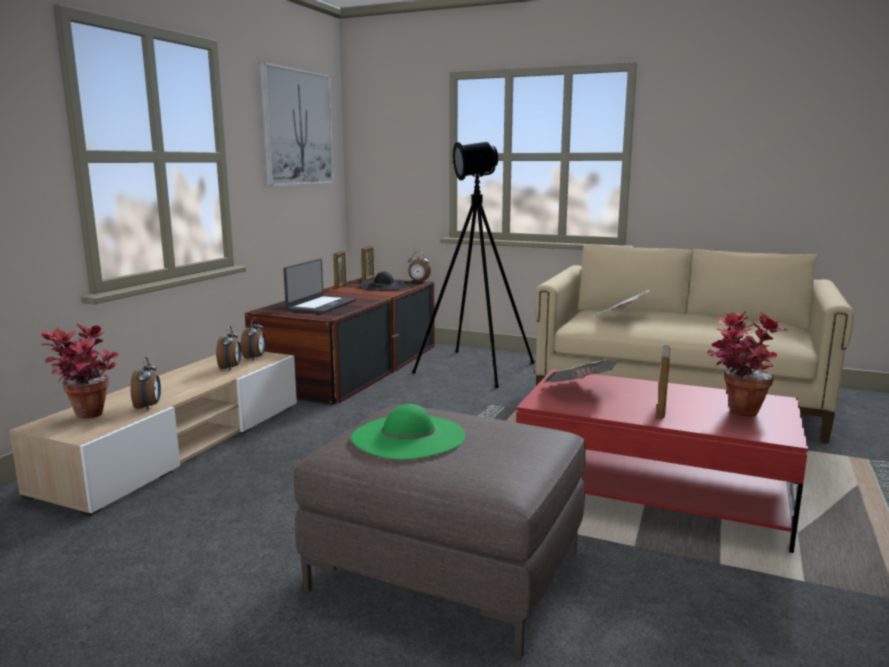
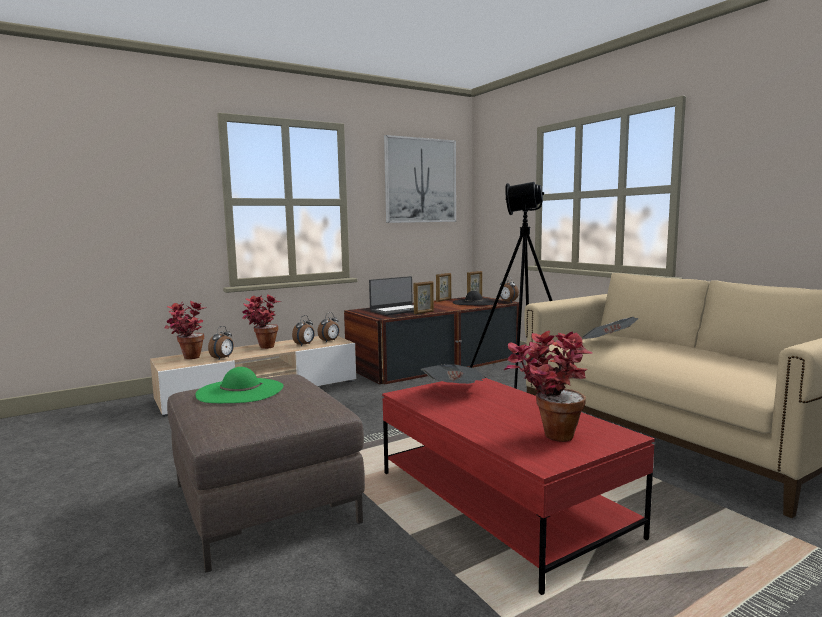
camera: 35 degrees right, 5 degrees down
(176, 382) = (262, 348): none -> potted plant
(661, 410) = (484, 418): picture frame -> picture frame (424, 312)

